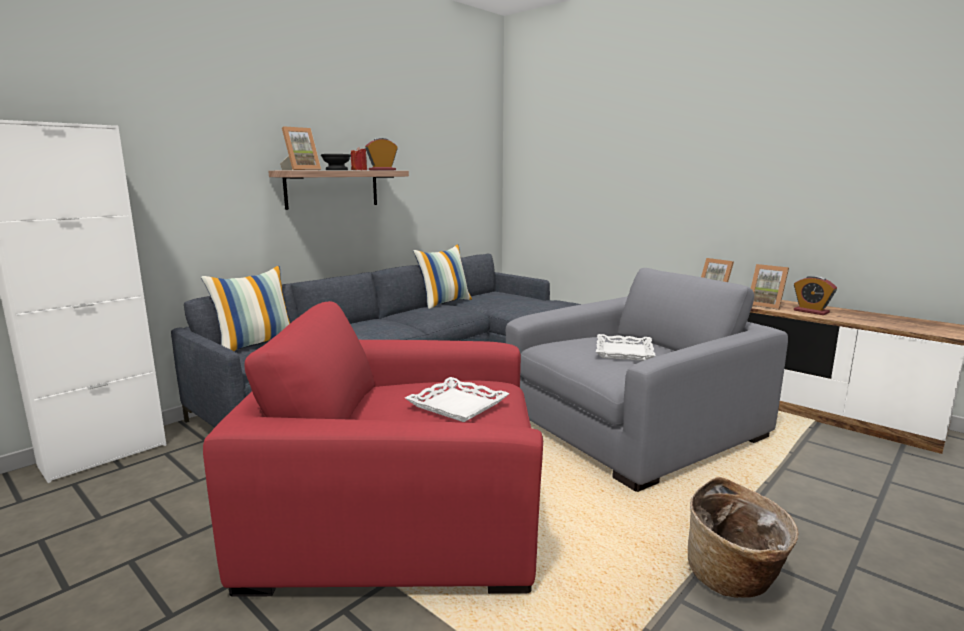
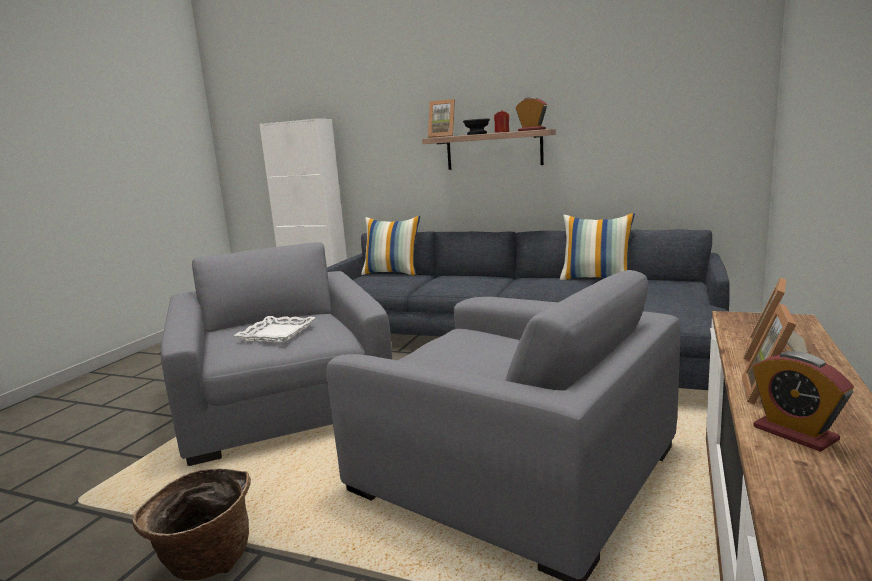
camera: 70 degrees right, 0 degrees up
(402, 510) = (284, 402): red armchair -> grey armchair
(624, 352) = (469, 360): white tray -> none
(811, 311) = (795, 433): alarm clock -> alarm clock turned 60 degrees counterclockwise

